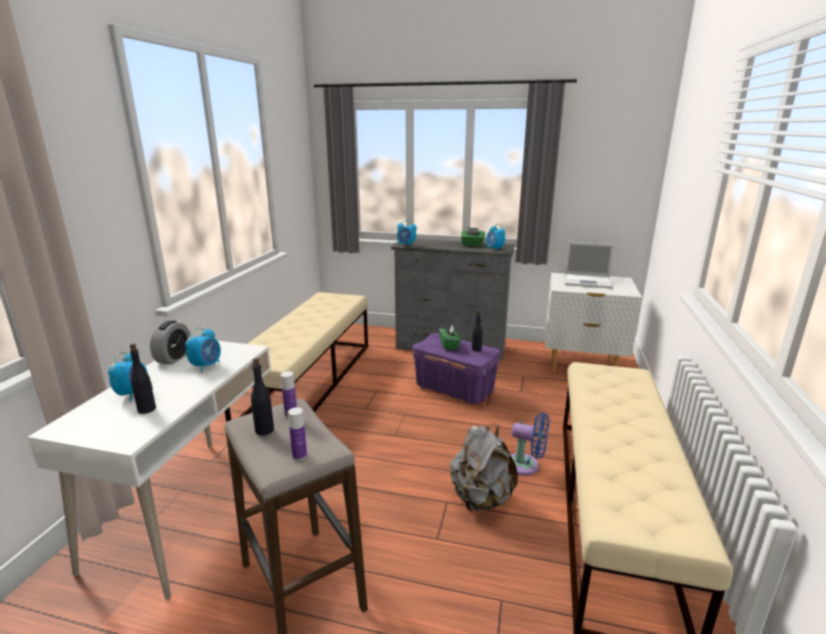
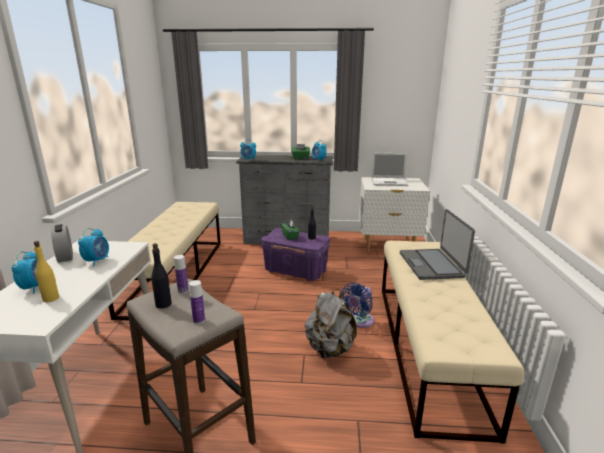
camera: 10 degrees left, 0 degrees up
(147, 409) = (51, 298): black bottle -> yellow bottle
(174, 358) = (65, 257): alarm clock -> alarm clock turned 150 degrees clockwise
(526, 465) = (359, 321): blue fan -> blue fan turned 120 degrees clockwise
(627, 402) = (432, 265): none -> laptop

